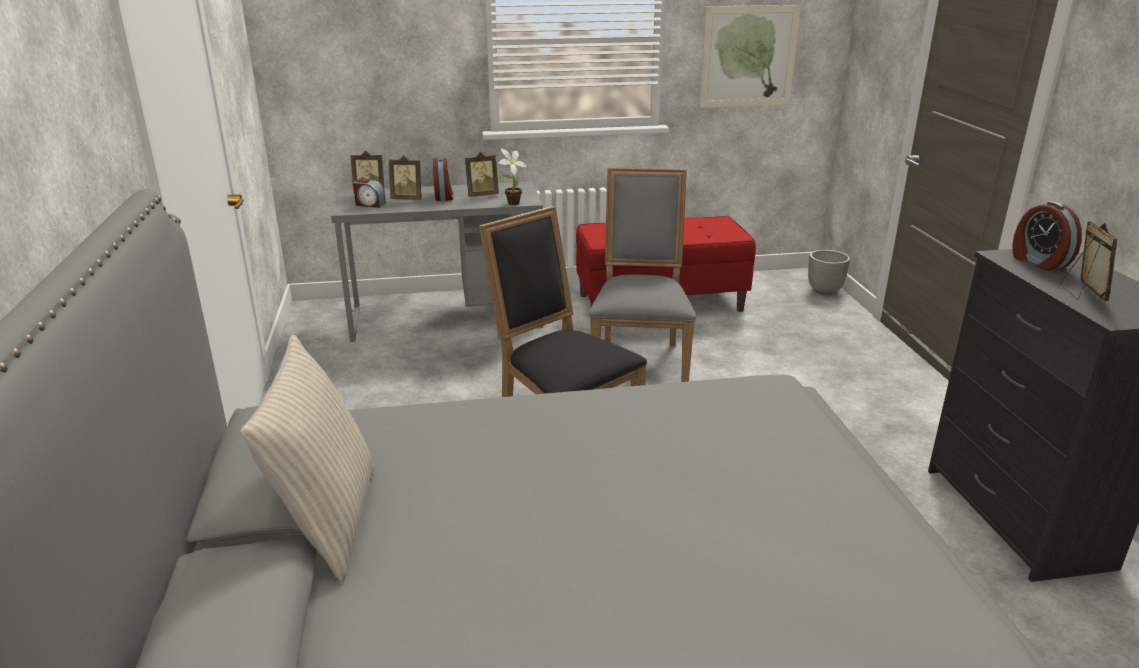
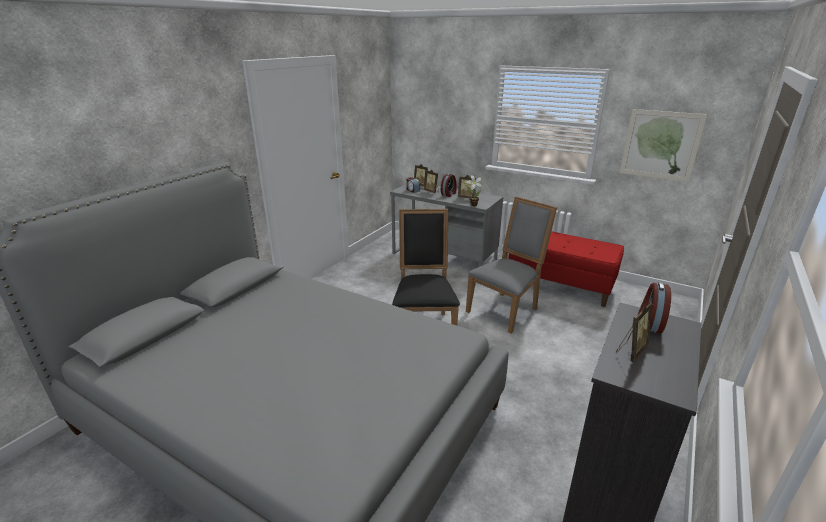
camera: 40 degrees right, 0 degrees up
(327, 521) = (225, 307): beige pillow -> none
(824, 291) = (680, 315): planter -> none

